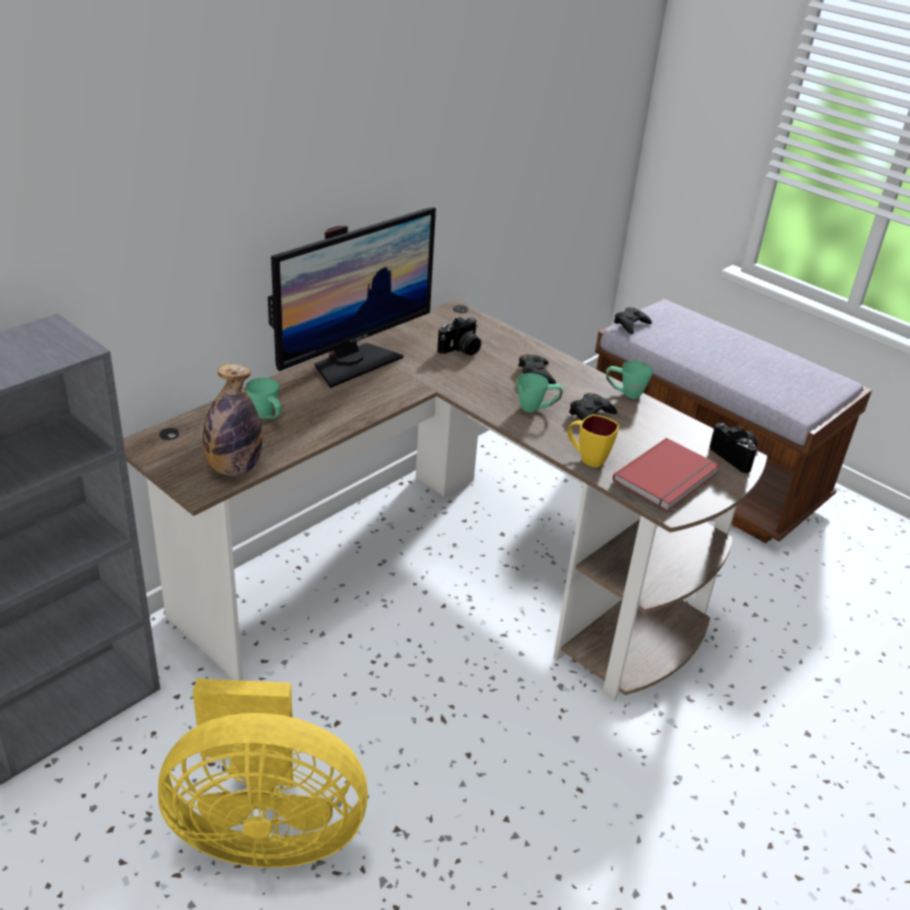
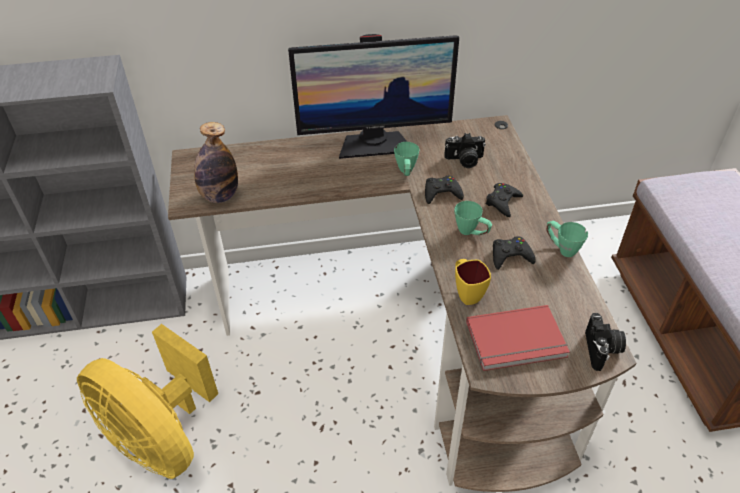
camera: 40 degrees right, 10 degrees up
(267, 418) = (276, 166): green mug -> green mug (406, 173)
(630, 324) = (669, 183): black game controller -> black game controller (441, 193)

